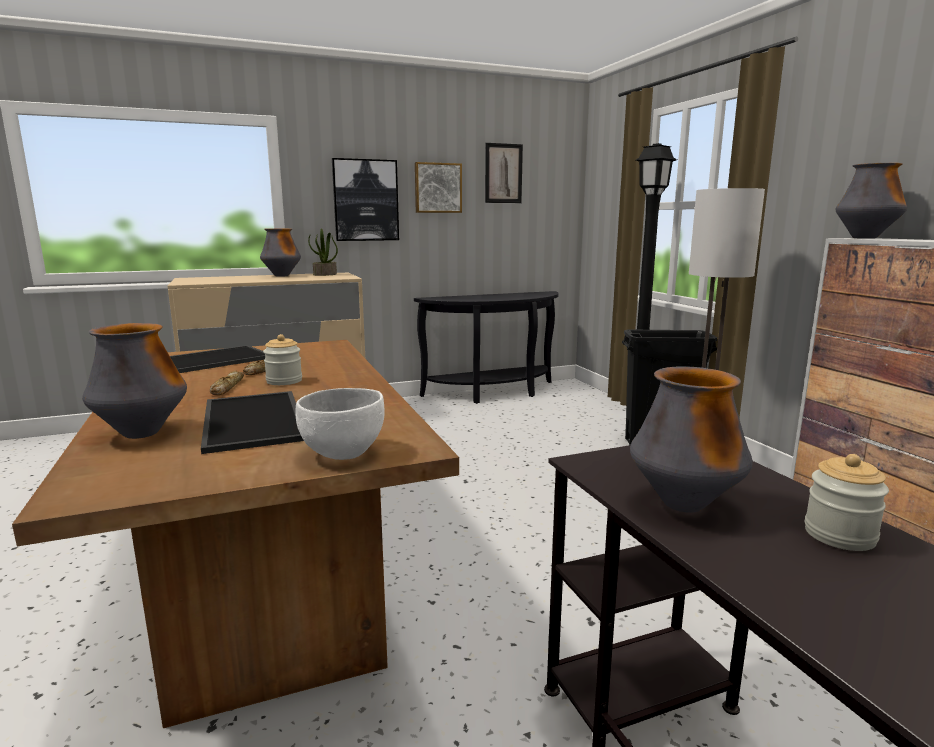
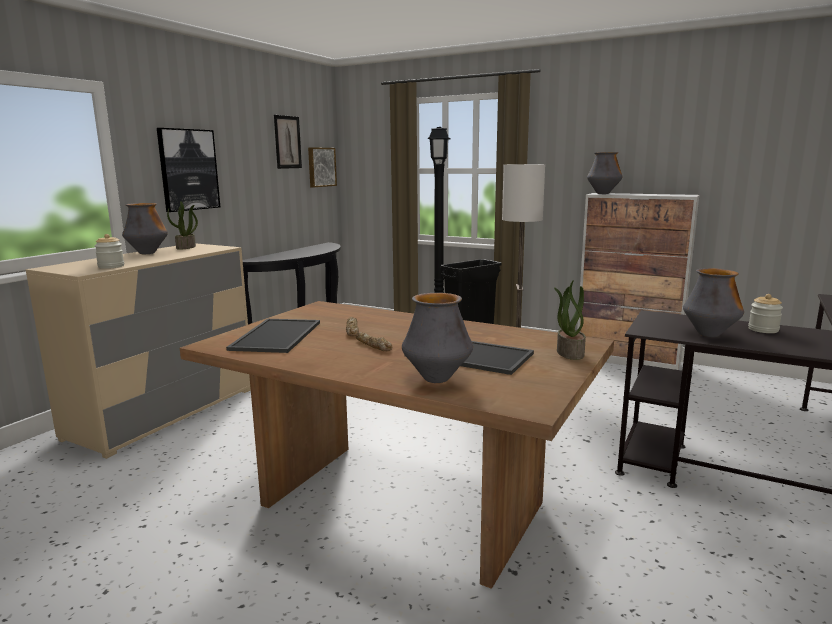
camera: 40 degrees left, 0 degrees up
(284, 381) = (393, 333): jar -> jar (111, 266)
(343, 453) = (569, 353): white bowl -> potted plant
(437, 188) = (243, 156): picture -> picture (321, 167)

